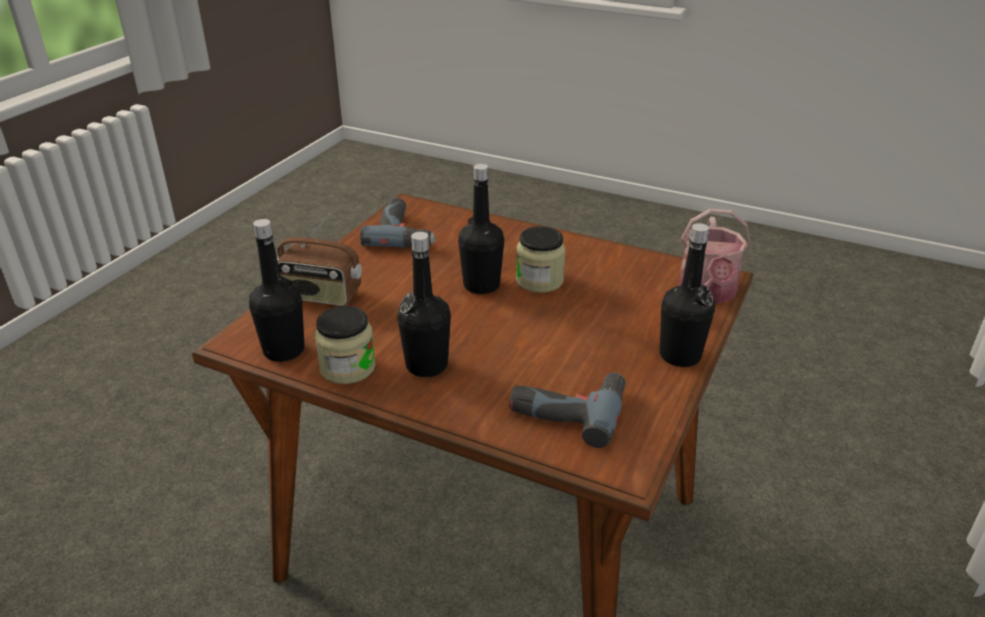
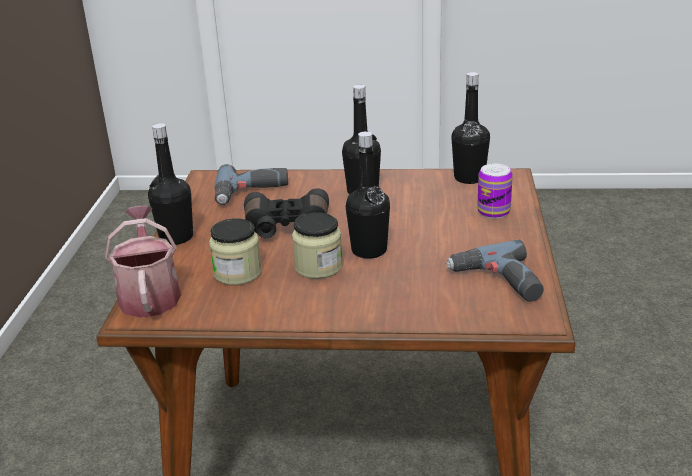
camera: 160 degrees right, 5 degrees down
(321, 296) = (493, 212): radio -> can
(347, 368) = (414, 179): jar -> jar (237, 273)
(548, 334) = (287, 228): none -> black binoculars

